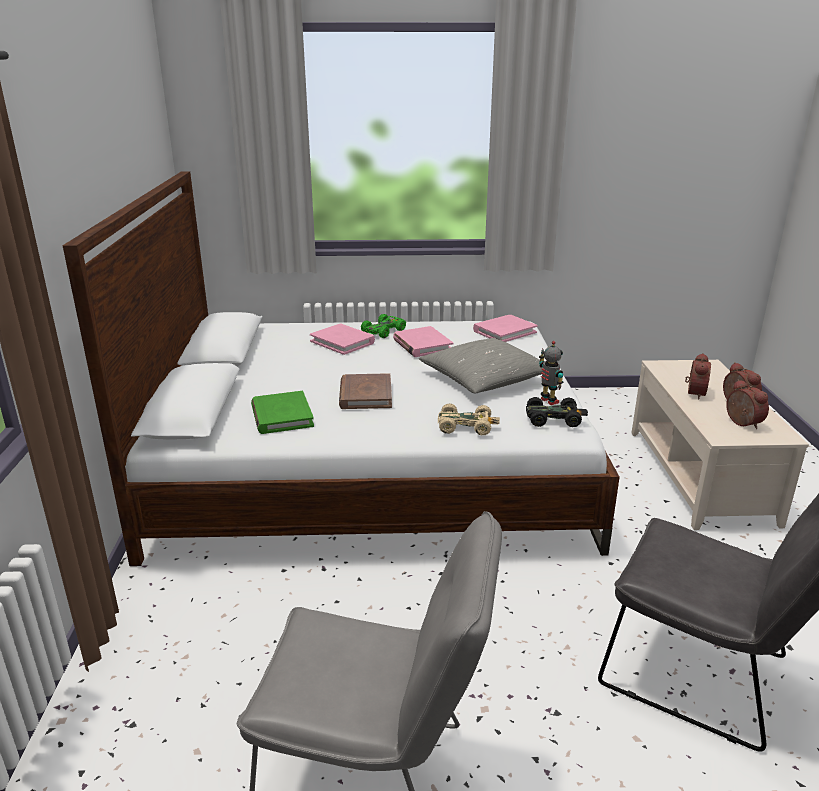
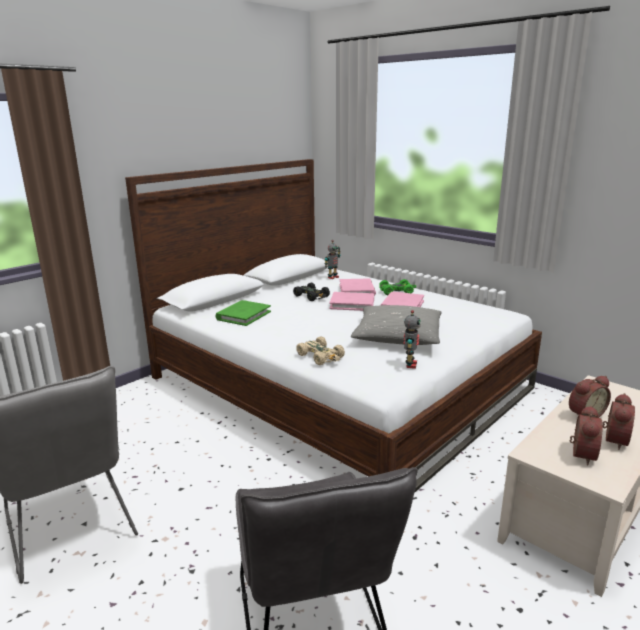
camera: 45 degrees right, 5 degrees down
(282, 334) = (332, 277): none -> toy robot
(365, 395) = (305, 320): brown book -> none
(504, 331) = (482, 315): pink book -> pink book (352, 304)
(554, 418) = (385, 375): black toy car -> black toy car (312, 296)

